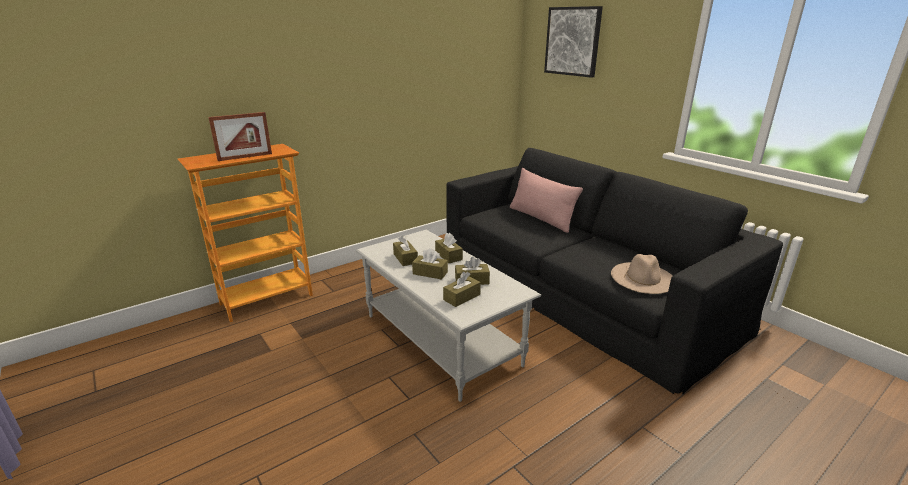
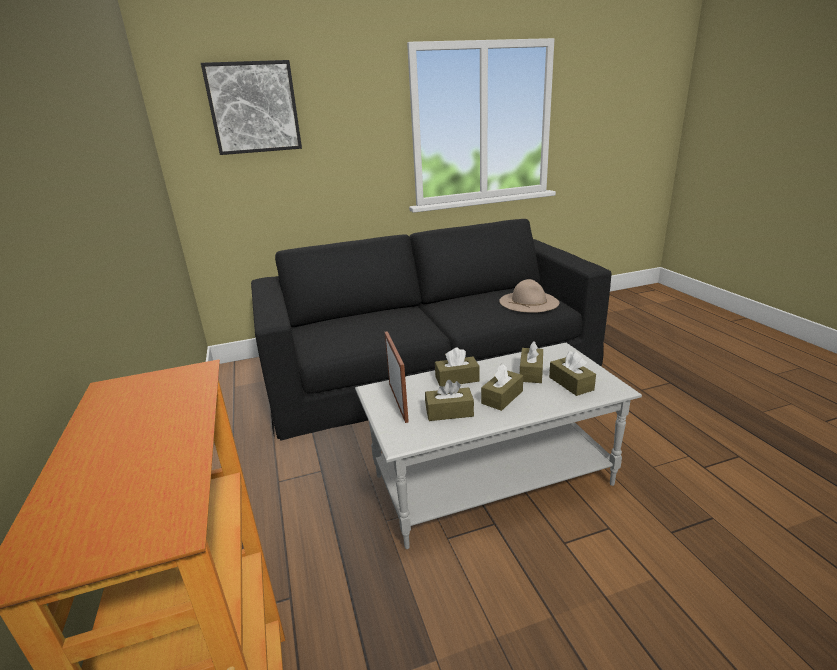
camera: 70 degrees left, 0 degrees up
(245, 157) = (176, 430): picture frame -> picture frame (398, 402)
(541, 218) = (367, 317): pink pillow -> none

